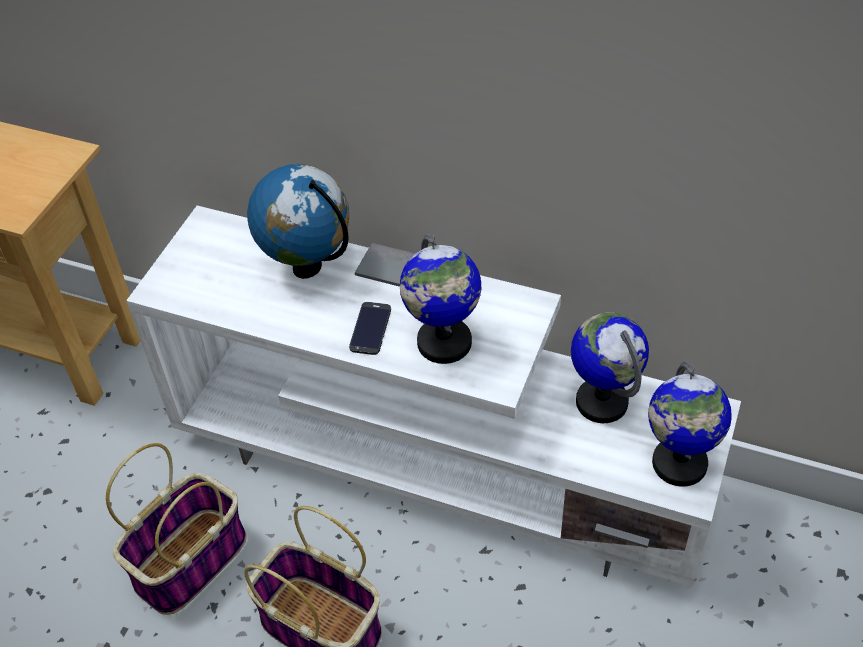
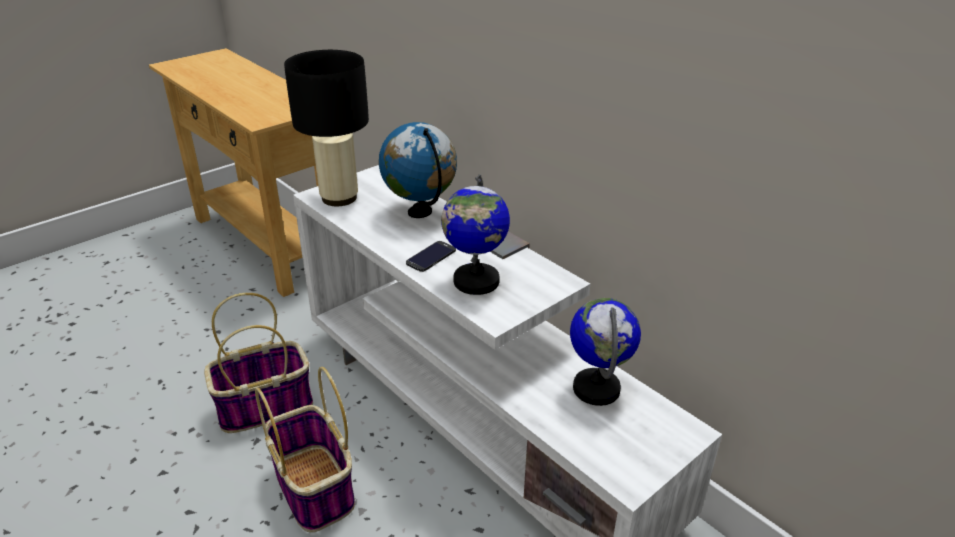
camera: 25 degrees right, 15 degrees down
(190, 284) = (338, 198): none -> black table lamp
(679, 464) = (632, 457): globe -> none

